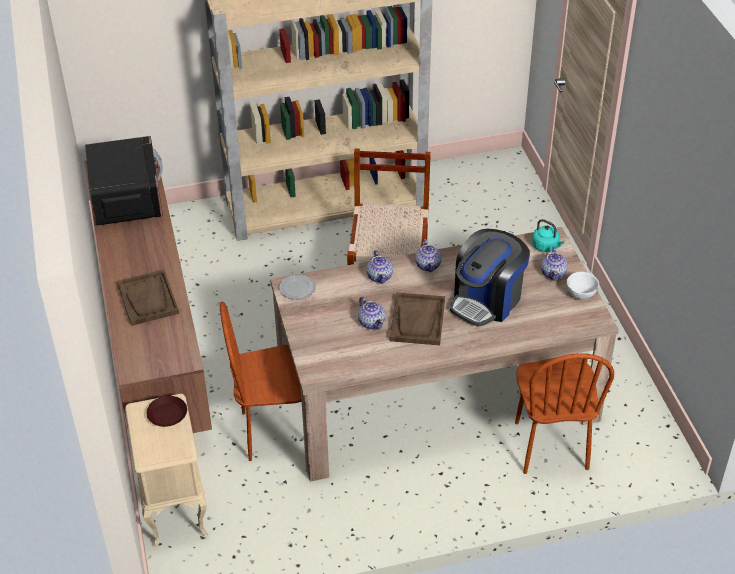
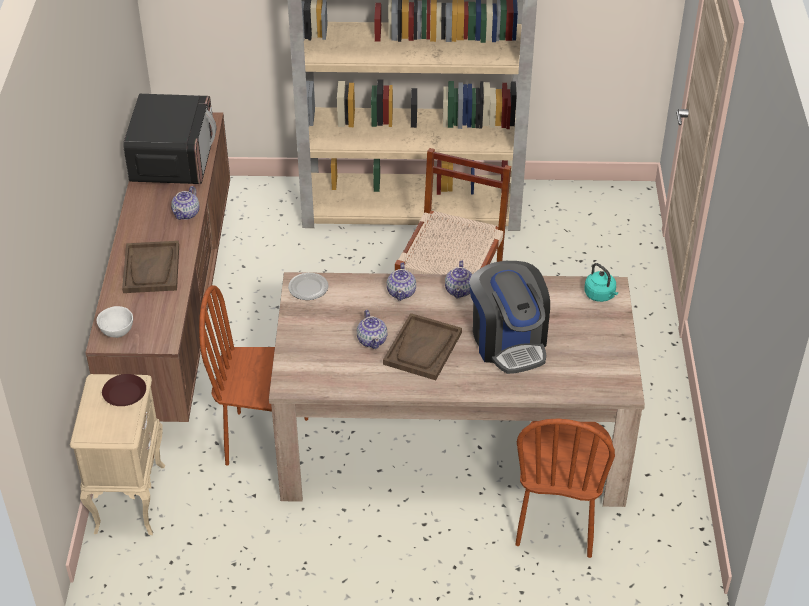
camera: 15 degrees right, 0 degrees up
(487, 300) = (508, 341): coffee machine -> coffee machine turned 75 degrees counterclockwise
(553, 273) = (596, 326): teapot -> teapot (187, 213)
(581, 295) = (618, 357): white bowl -> white bowl (117, 332)

